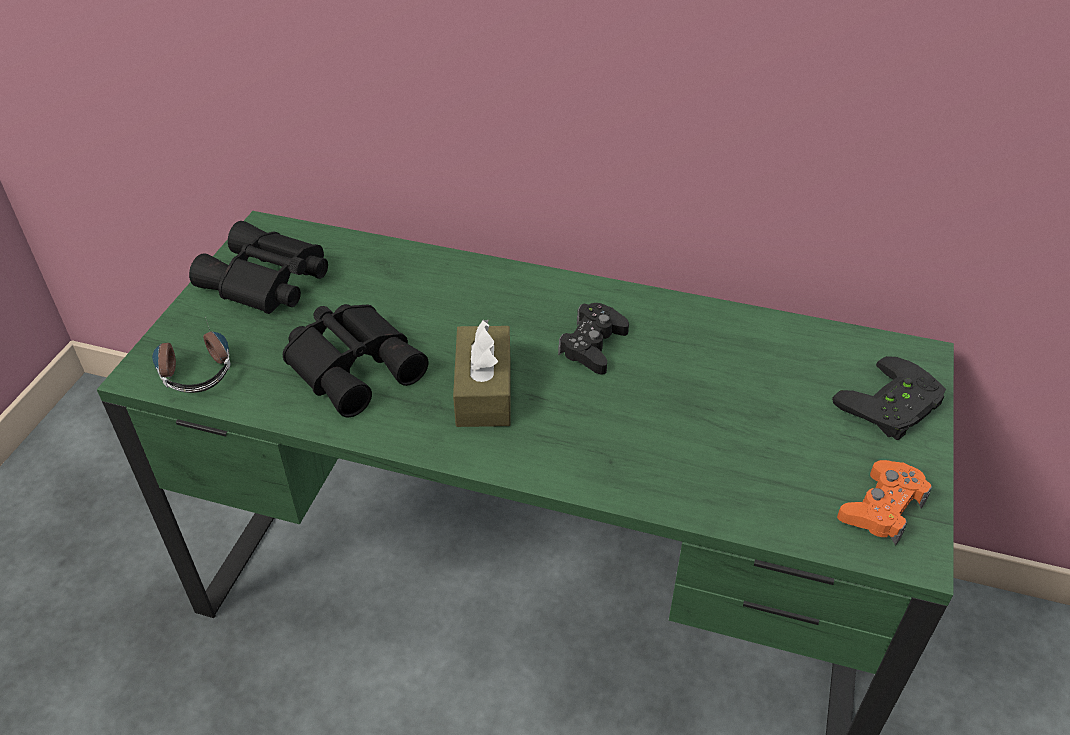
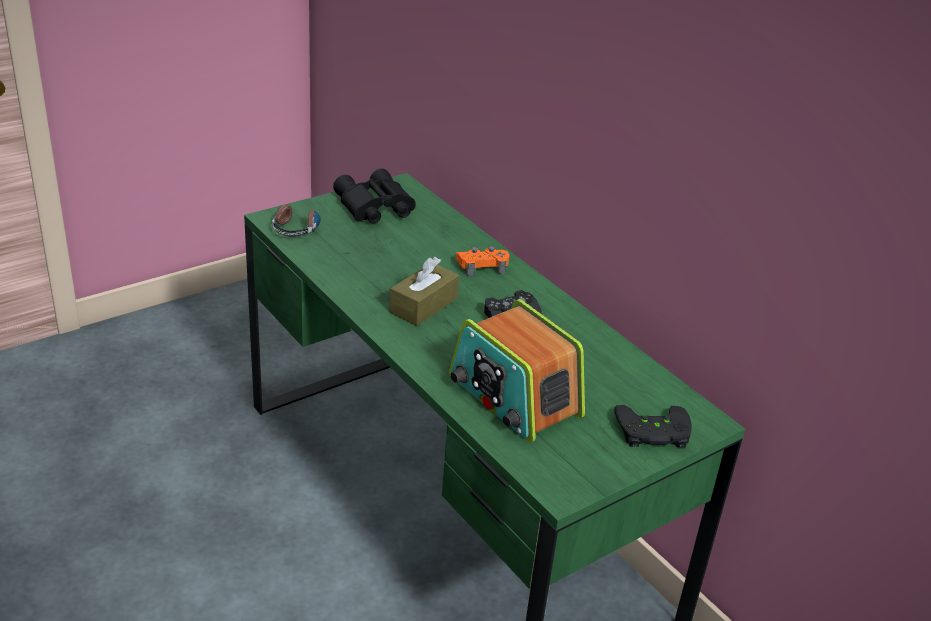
camera: 35 degrees right, 10 degrees down
(355, 364) = (373, 263): black binoculars -> none
(722, 455) = (513, 397): none -> radio
(882, 508) = (573, 466): orange game controller -> orange game controller (482, 266)

